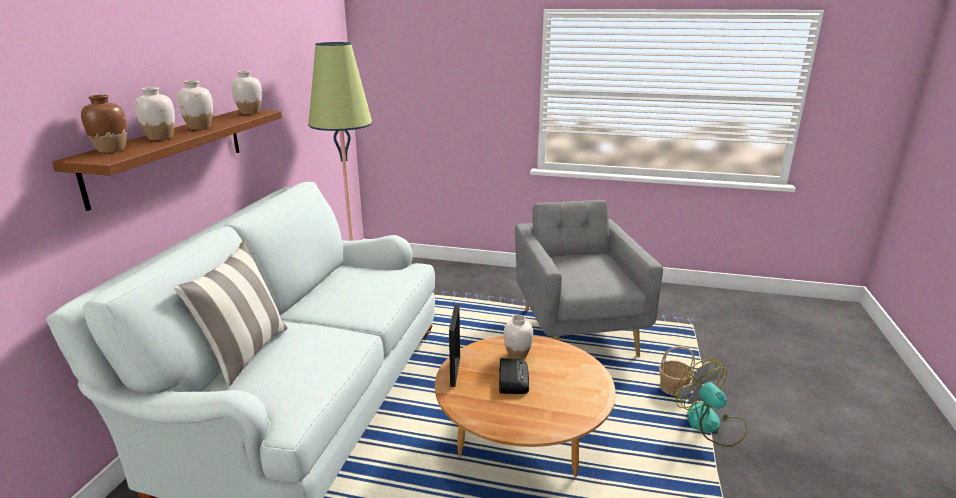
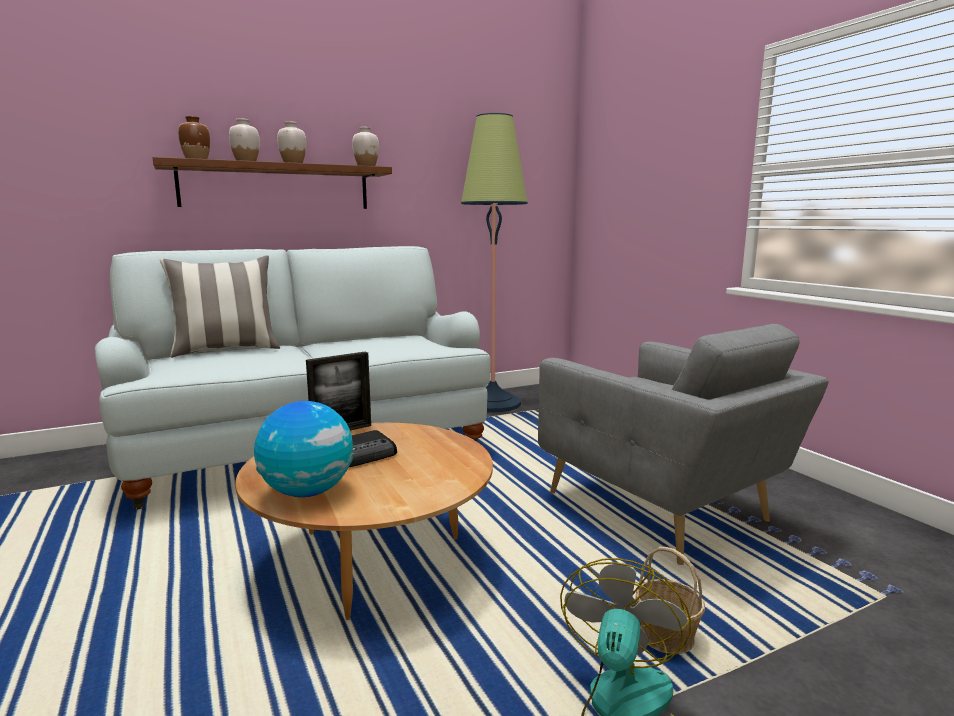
camera: 50 degrees right, 10 degrees down
(517, 354) = (418, 444): white vase -> none
(549, 416) = (307, 492): none -> globe
(577, 328) = (662, 511): grey armchair -> grey armchair turned 105 degrees clockwise

